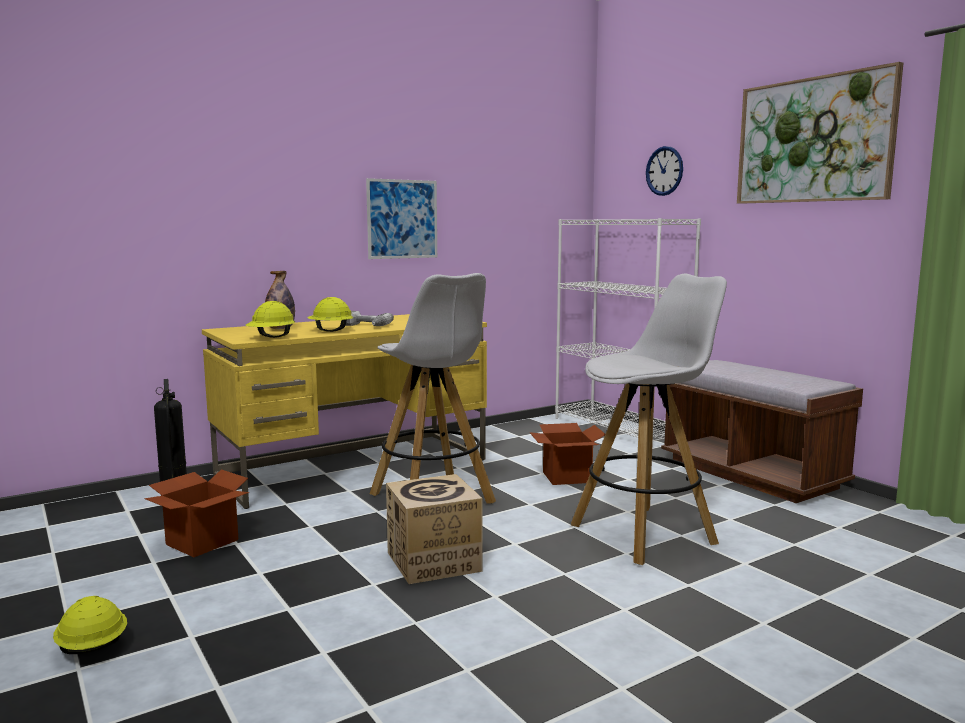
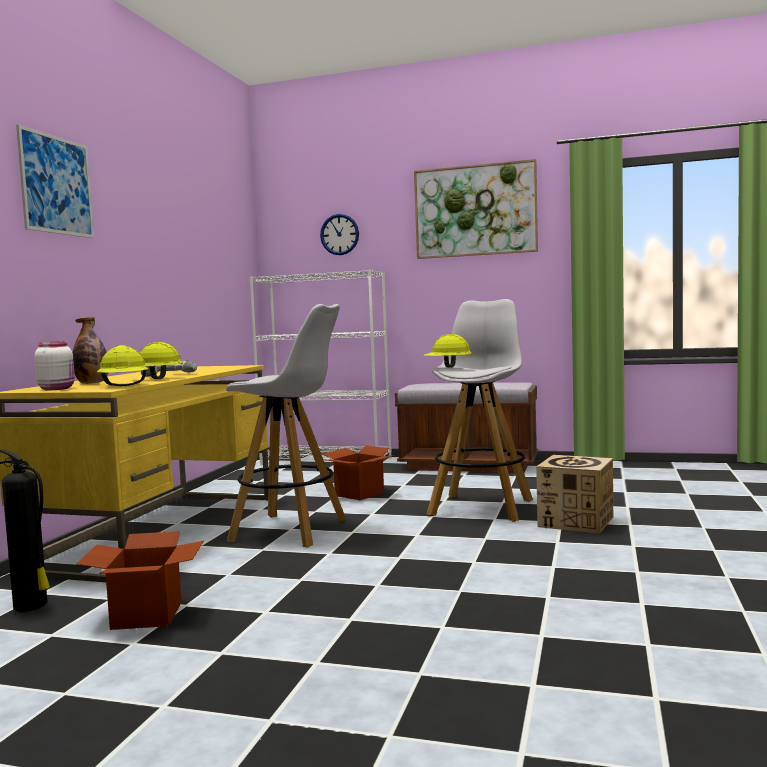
camera: 40 degrees left, 5 degrees down
(92, 648) = (244, 706): yellow hard hat -> yellow hard hat (447, 367)
(235, 332) = (57, 389): none -> white jar
(402, 219) = (144, 270): picture -> picture (56, 185)
(433, 561) = (387, 560): cardboard box -> cardboard box (576, 522)

